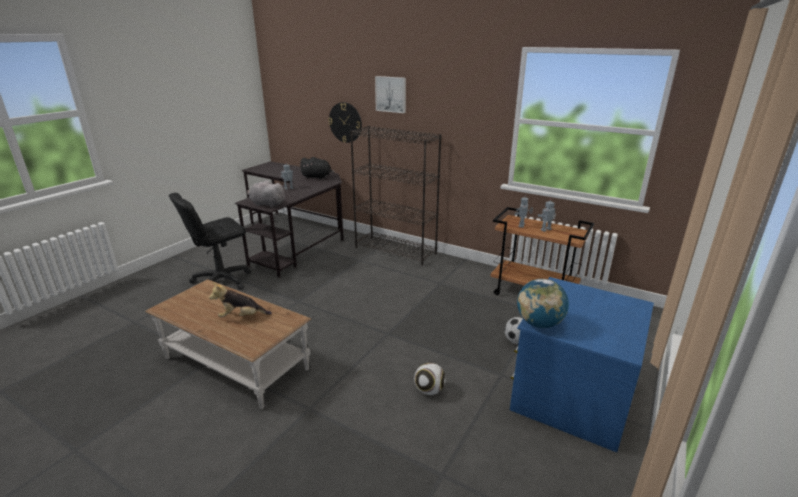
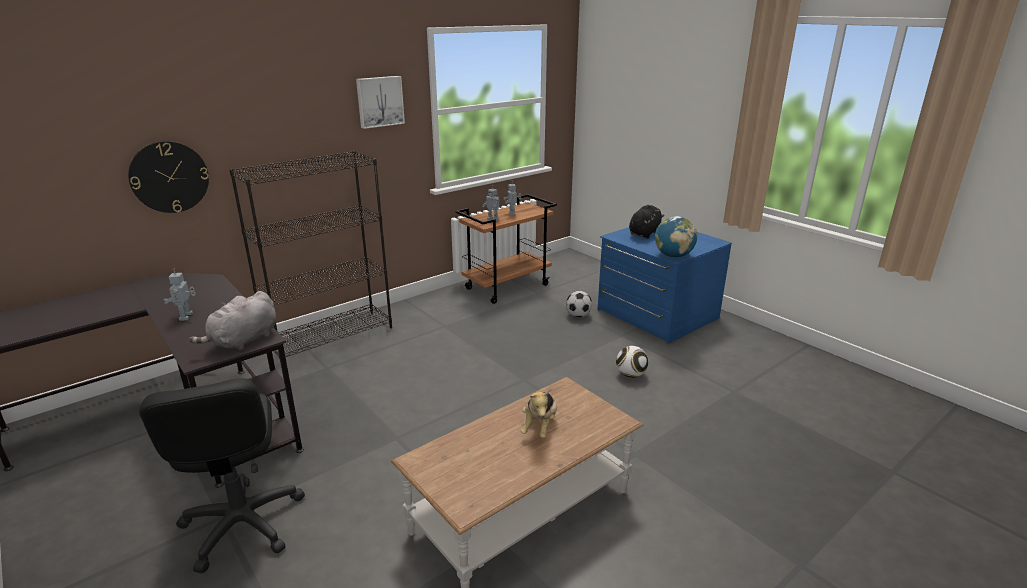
camera: 70 degrees left, 0 degrees up
(317, 177) = (164, 288): black plush toy -> black plush toy (644, 233)
(391, 94) = (259, 110): picture -> picture (379, 101)

